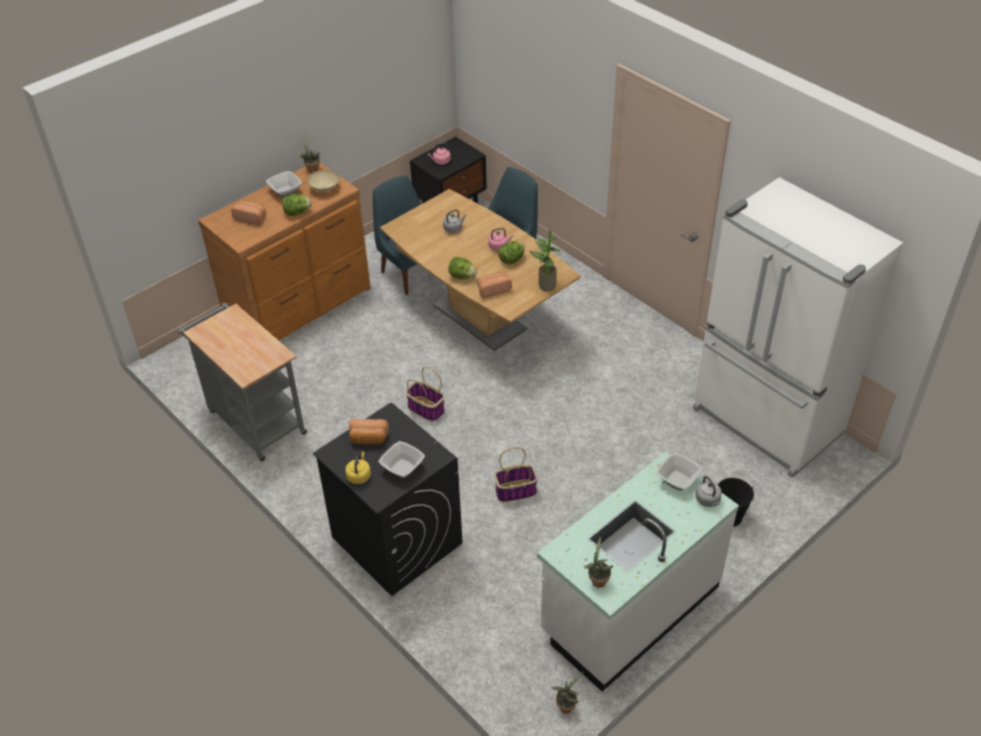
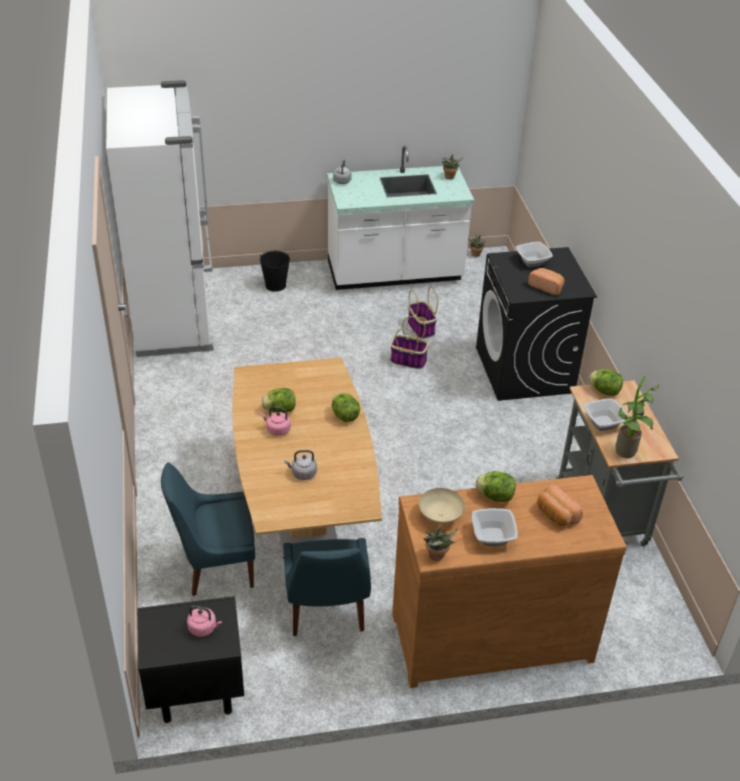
camera: 150 degrees left, 5 degrees down
(264, 364) = (604, 391): none -> lettuce
(359, 475) = (568, 270): yellow kettle -> none
(425, 409) = (431, 451): basket -> basket (421, 328)
(493, 289) = (328, 390): bread -> none
(544, 285) = (277, 372): potted plant -> potted plant (627, 453)
(678, 480) = (348, 194): bowl -> bowl (603, 422)

